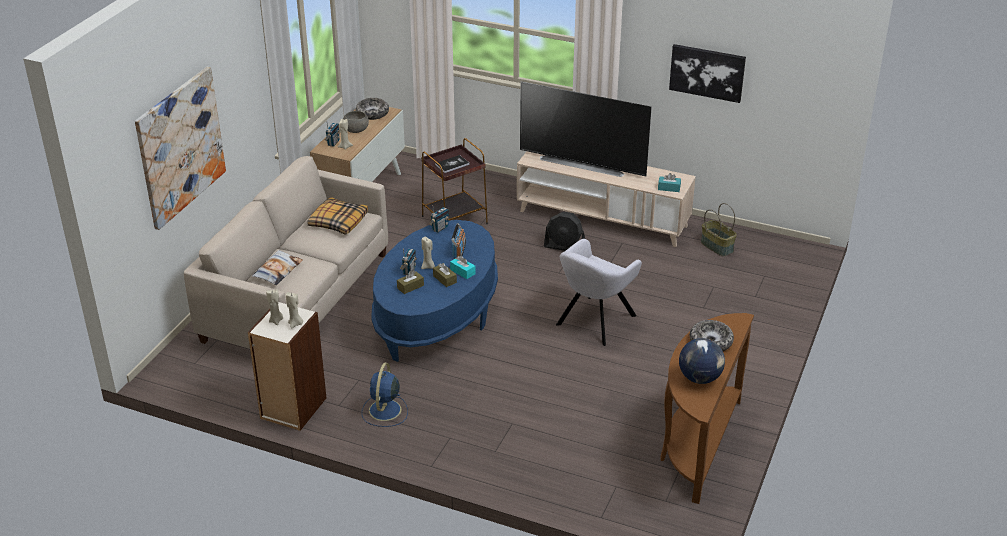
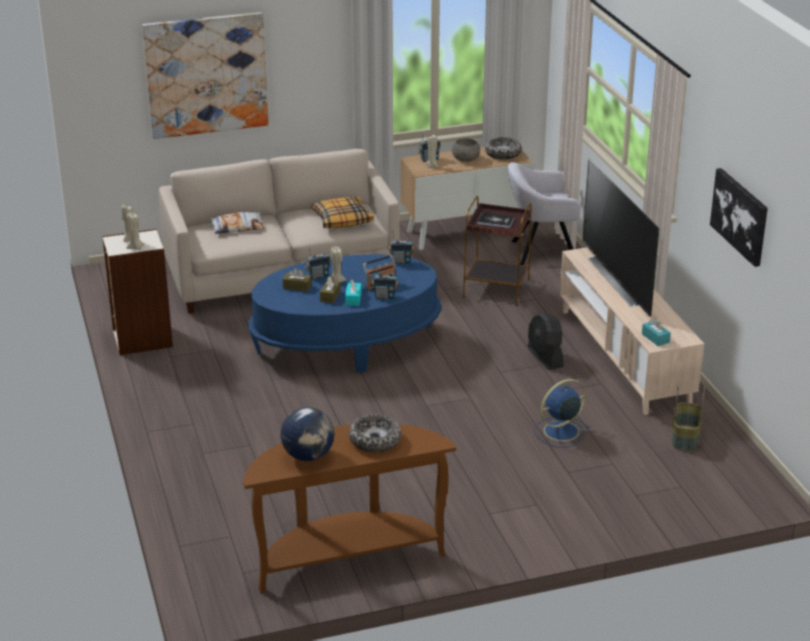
camera: 50 degrees right, 5 degrees down
(384, 411) = (189, 379): blue fan -> blue fan (559, 432)
(479, 258) = (385, 297): none -> radio
(594, 322) = (453, 422): grey armchair -> grey armchair (541, 253)

